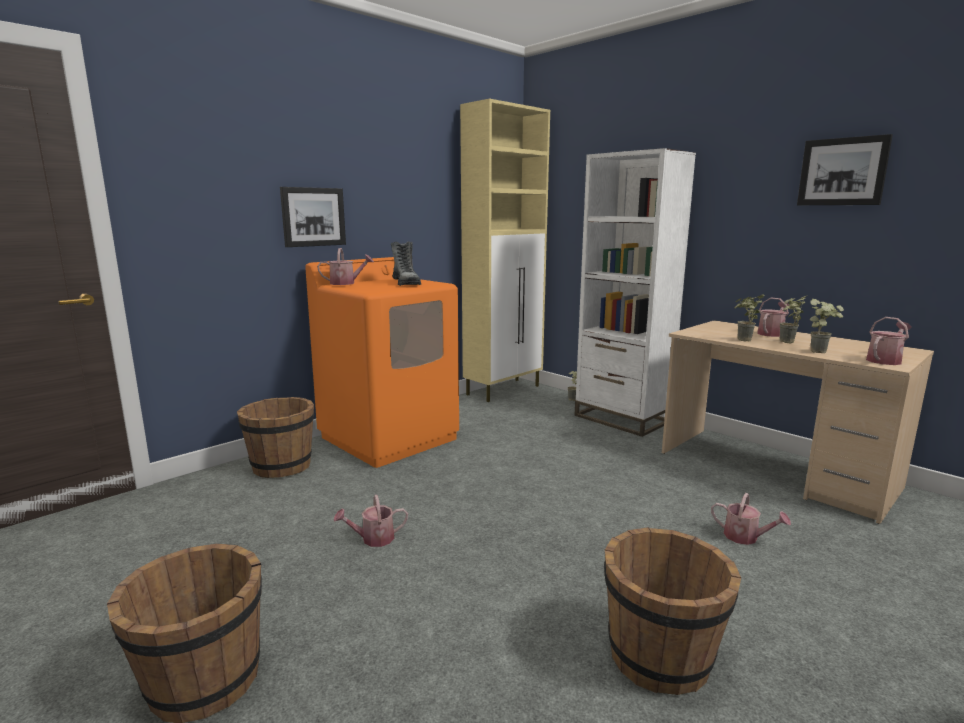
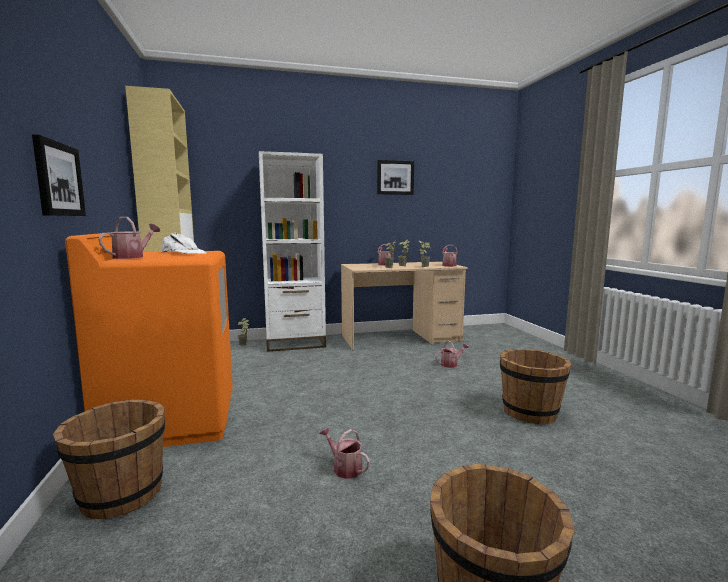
camera: 60 degrees left, 5 degrees down
(373, 539) = (344, 467): watering can -> watering can turned 120 degrees clockwise
(406, 283) = (183, 253): boot -> white cap

